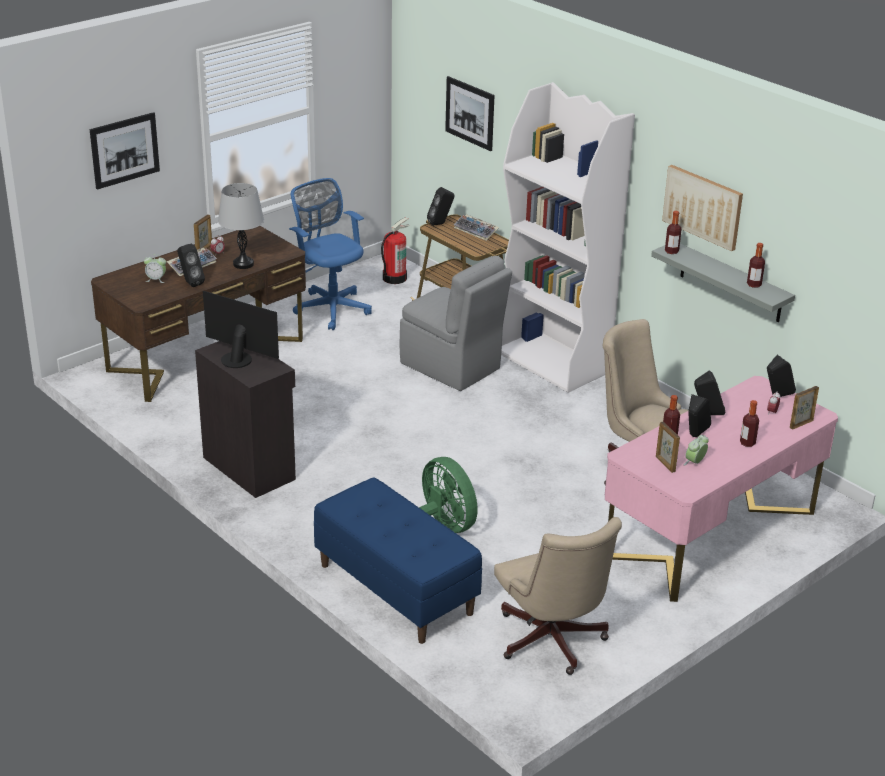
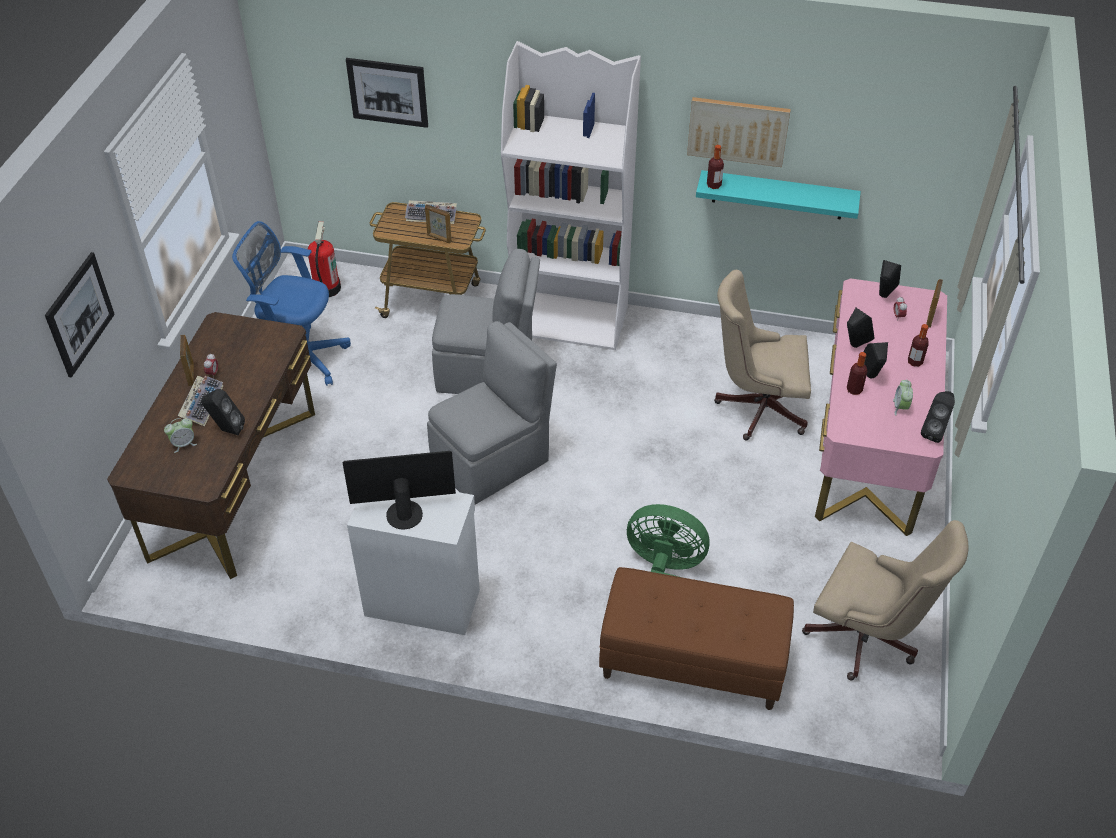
camera: 35 degrees left, 15 degrees up
(243, 264) = (256, 375): grey table lamp -> none
(250, 467) = (422, 601): black cabinet -> white cabinet
(393, 416) = (493, 460): none -> grey chair
(394, 589) = (691, 663): blue bench -> brown bench
(440, 224) = (389, 222): black speaker -> black speaker (934, 432)
(665, 464) = (881, 422): picture frame -> picture frame (439, 238)
(731, 282) = (778, 195): grey shelf -> turquoise shelf
(754, 285) = (819, 194): bottle -> none

